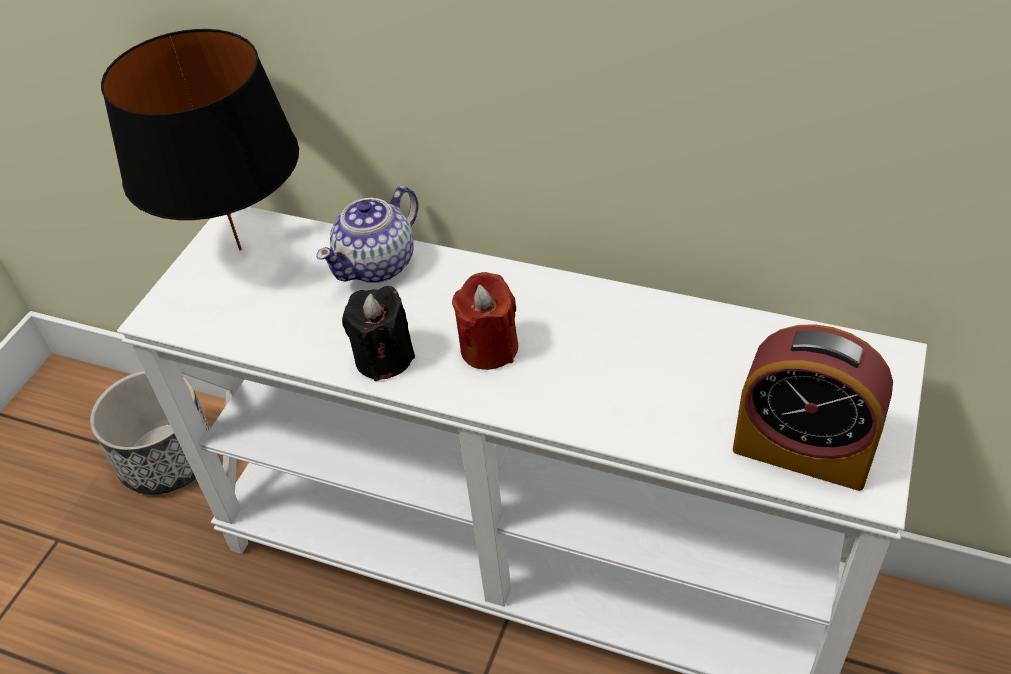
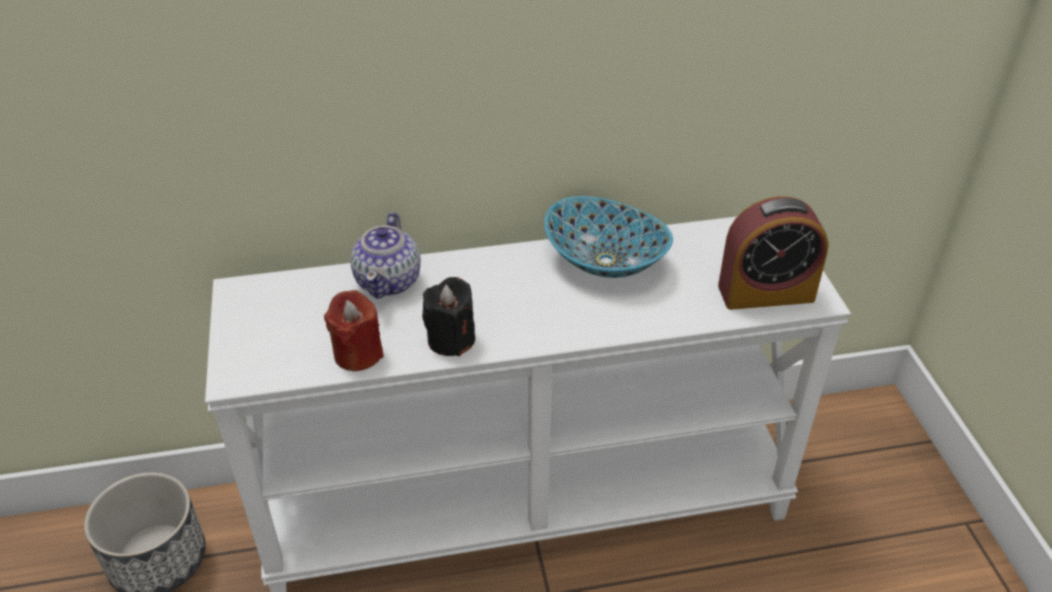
camera: 35 degrees left, 5 degrees down
(240, 249) = (262, 307): black table lamp -> none
(489, 348) = (521, 306): red candle -> red candle (358, 354)
(631, 327) = (606, 260): none -> bowl

